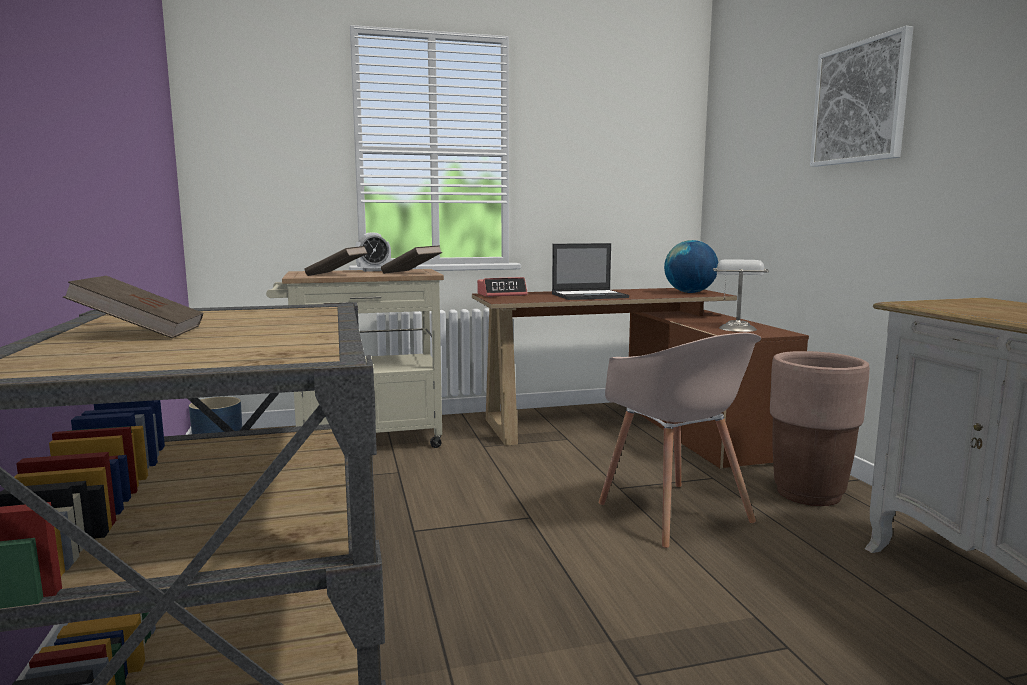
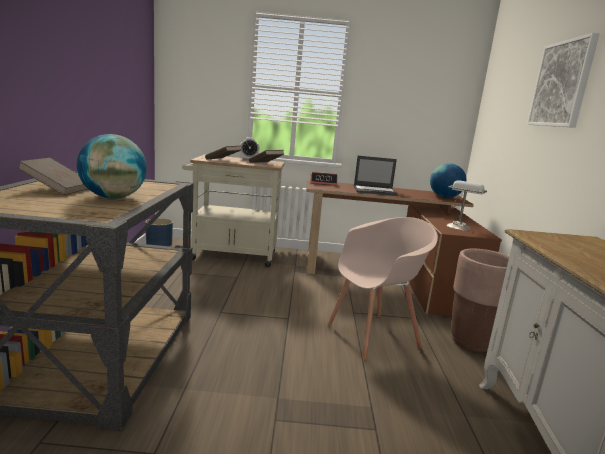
camera: 15 degrees right, 5 degrees up
(269, 332) = (113, 197): none -> globe
(674, 514) = (373, 335): beige chair -> beige chair turned 105 degrees counterclockwise

